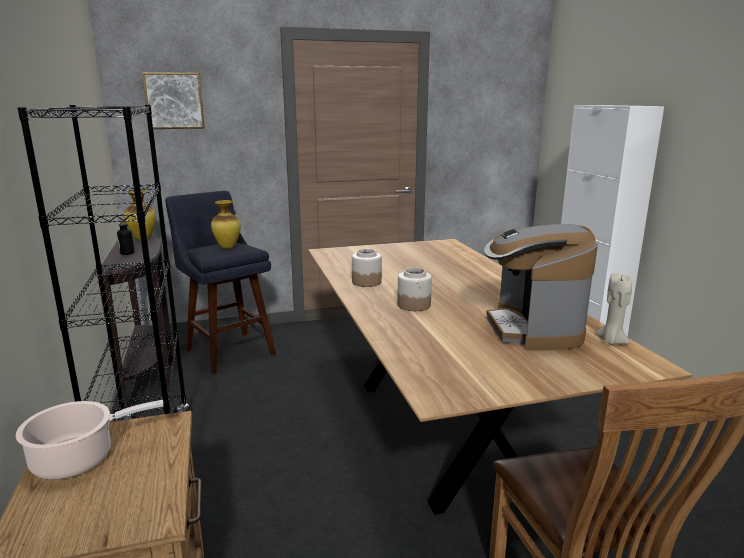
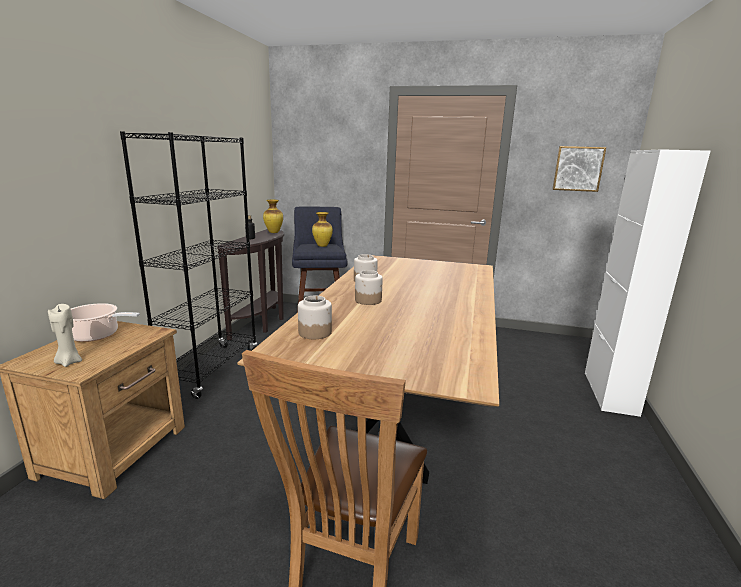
camera: 30 degrees right, 0 degrees up
(174, 101) = (313, 141): picture -> picture (578, 168)
(432, 357) = (315, 332): none -> jar
(532, 330) = (423, 336): coffee machine -> none
(611, 341) = (474, 360): beige candle -> beige candle (69, 362)

